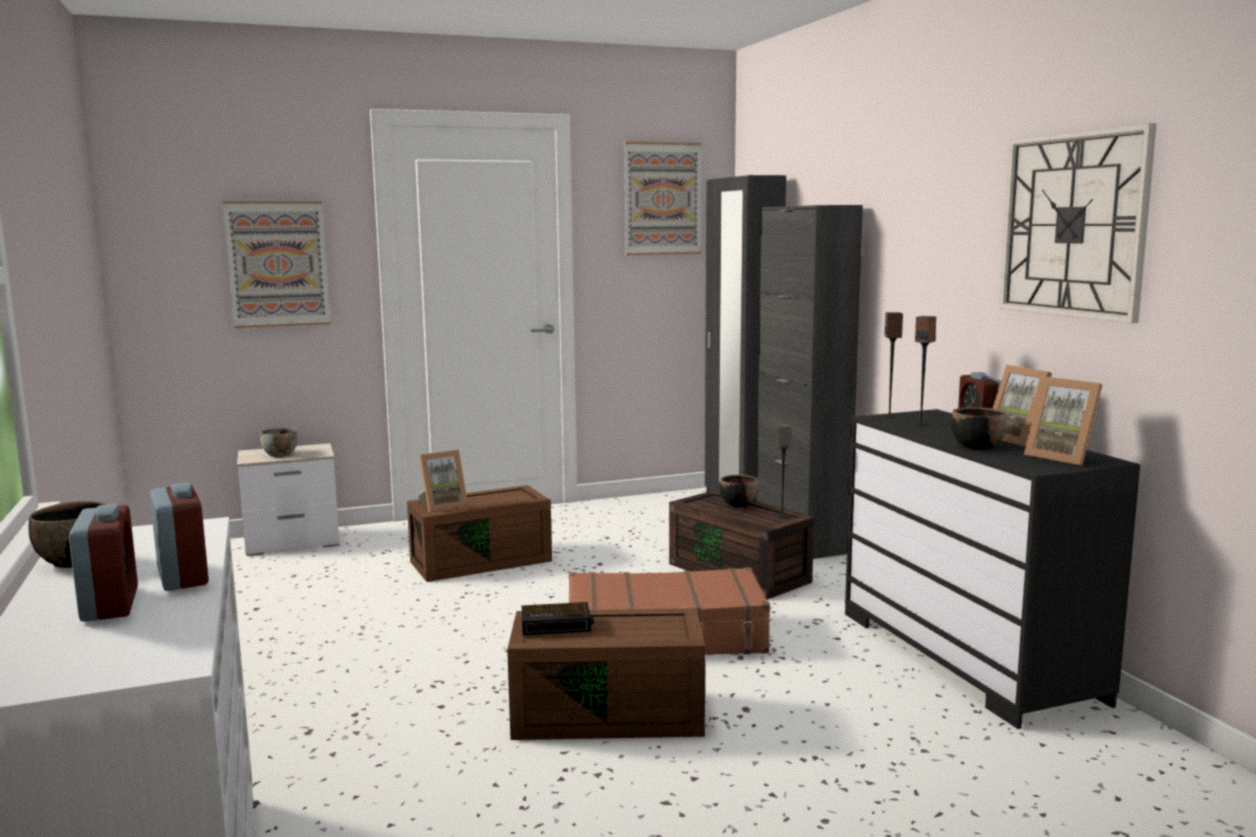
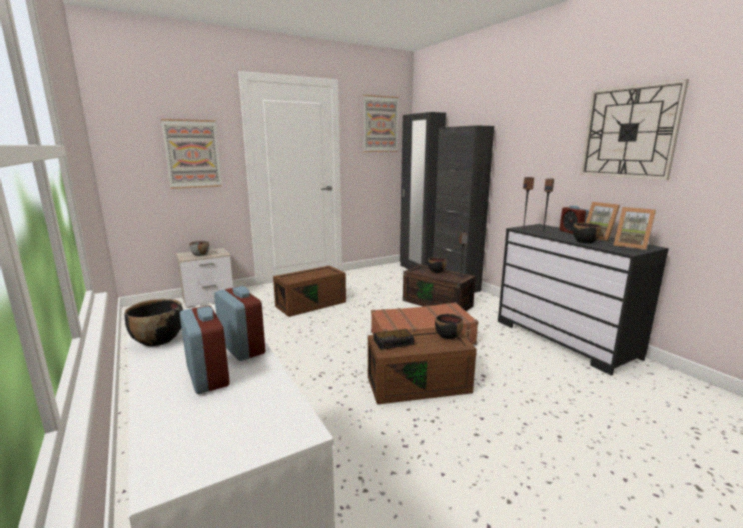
camera: 10 degrees left, 5 degrees up
(442, 505) = (293, 278): picture frame -> none
(667, 621) = (448, 336): none -> black bowl

